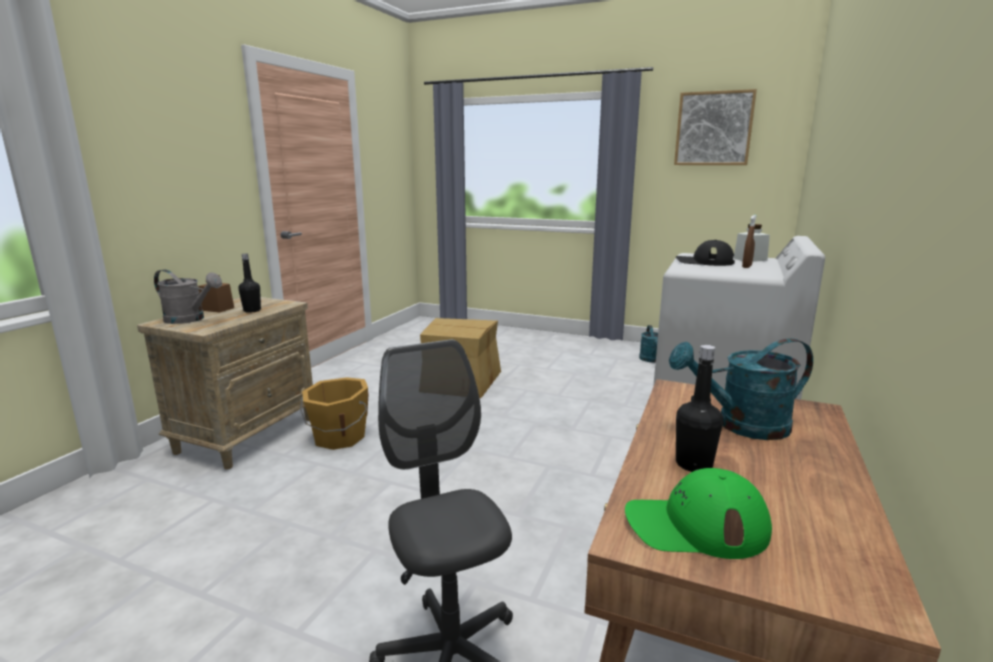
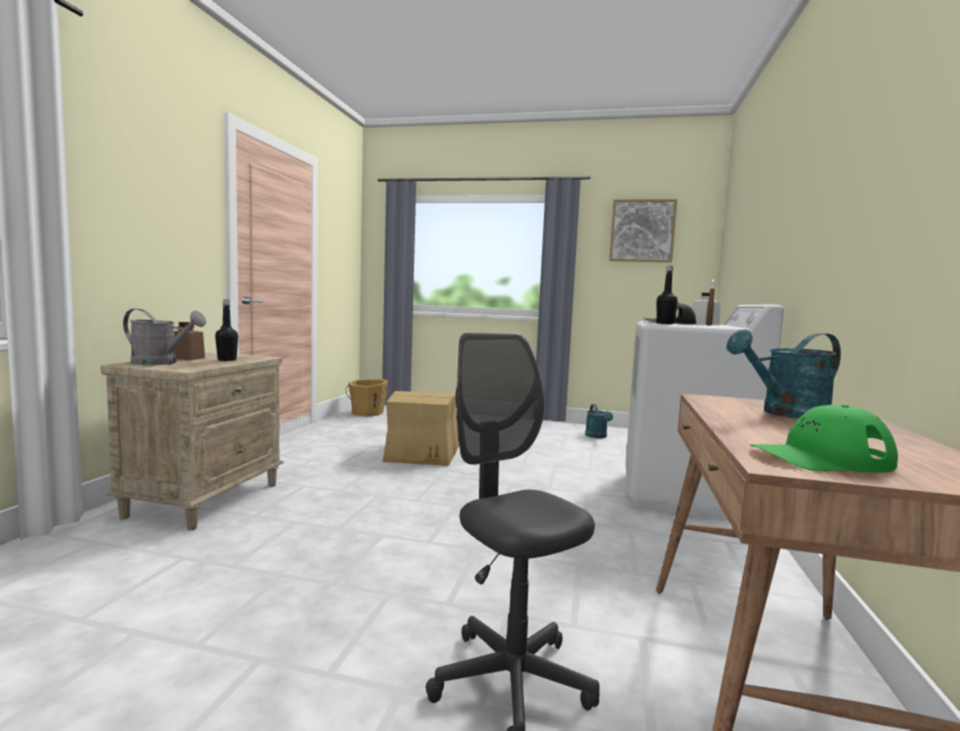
camera: 10 degrees left, 10 degrees down
(339, 437) = (311, 500): orange bucket -> orange bucket (367, 413)
(693, 464) = (774, 431): black bottle -> black bottle (665, 323)

